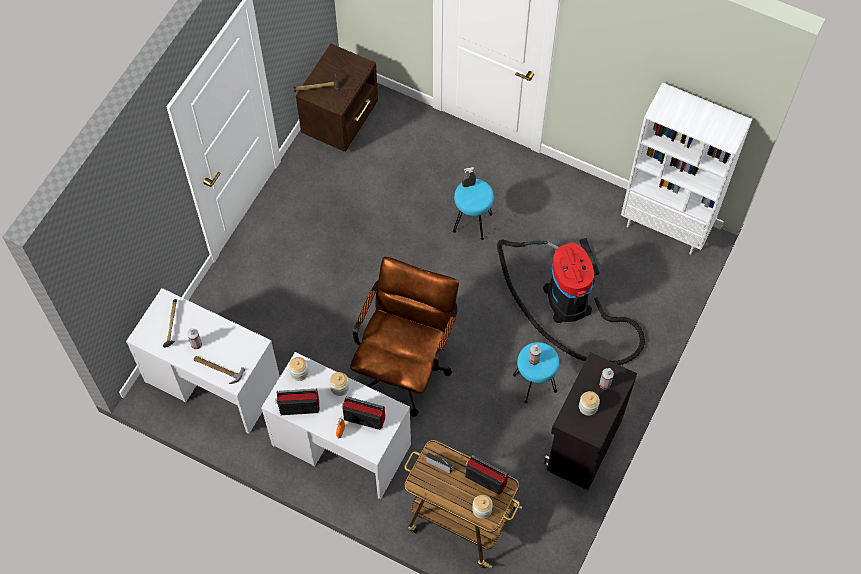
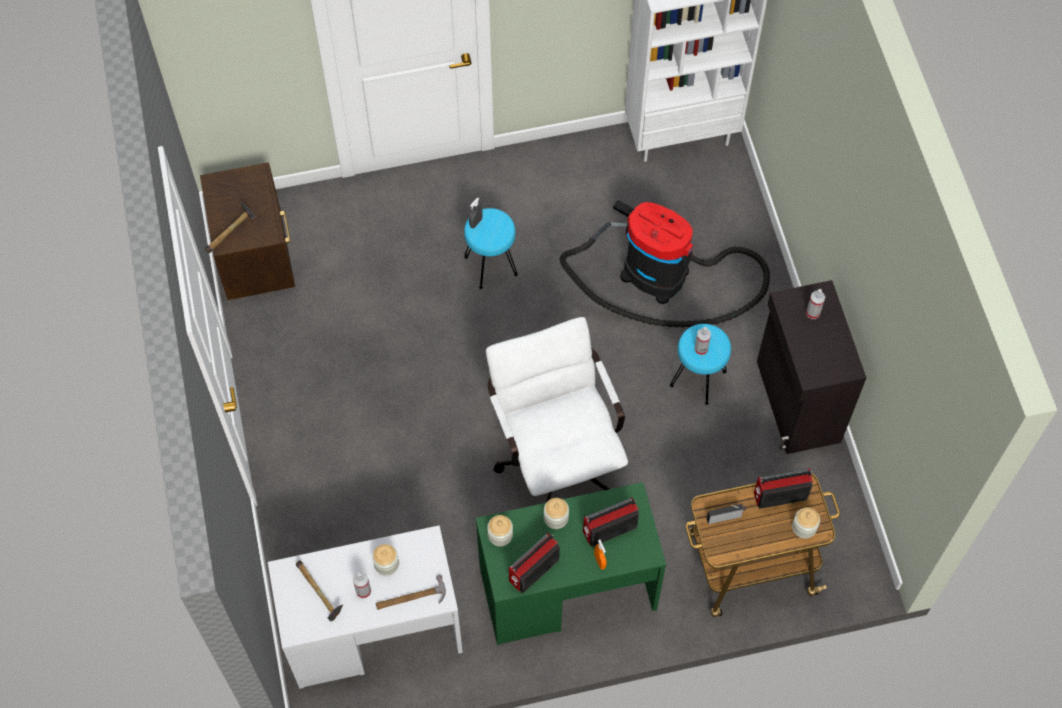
camera: 40 degrees left, 0 degrees up
(341, 445) = (567, 588): white desk -> green desk
(405, 364) = (556, 457): brown office chair -> white office chair
(588, 407) = (818, 347): jar -> jar (386, 564)

